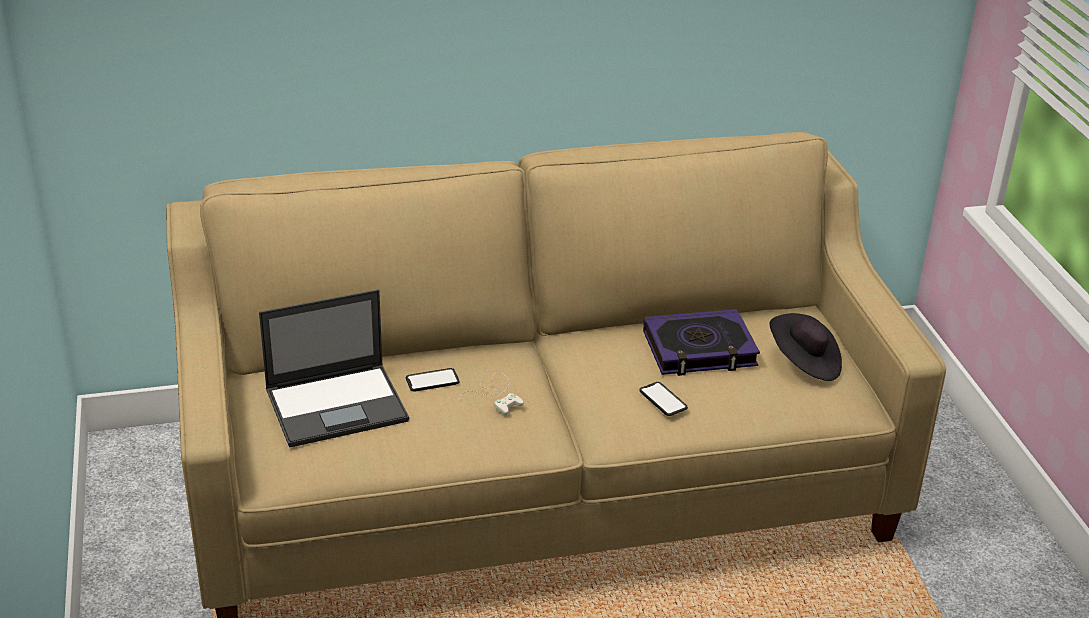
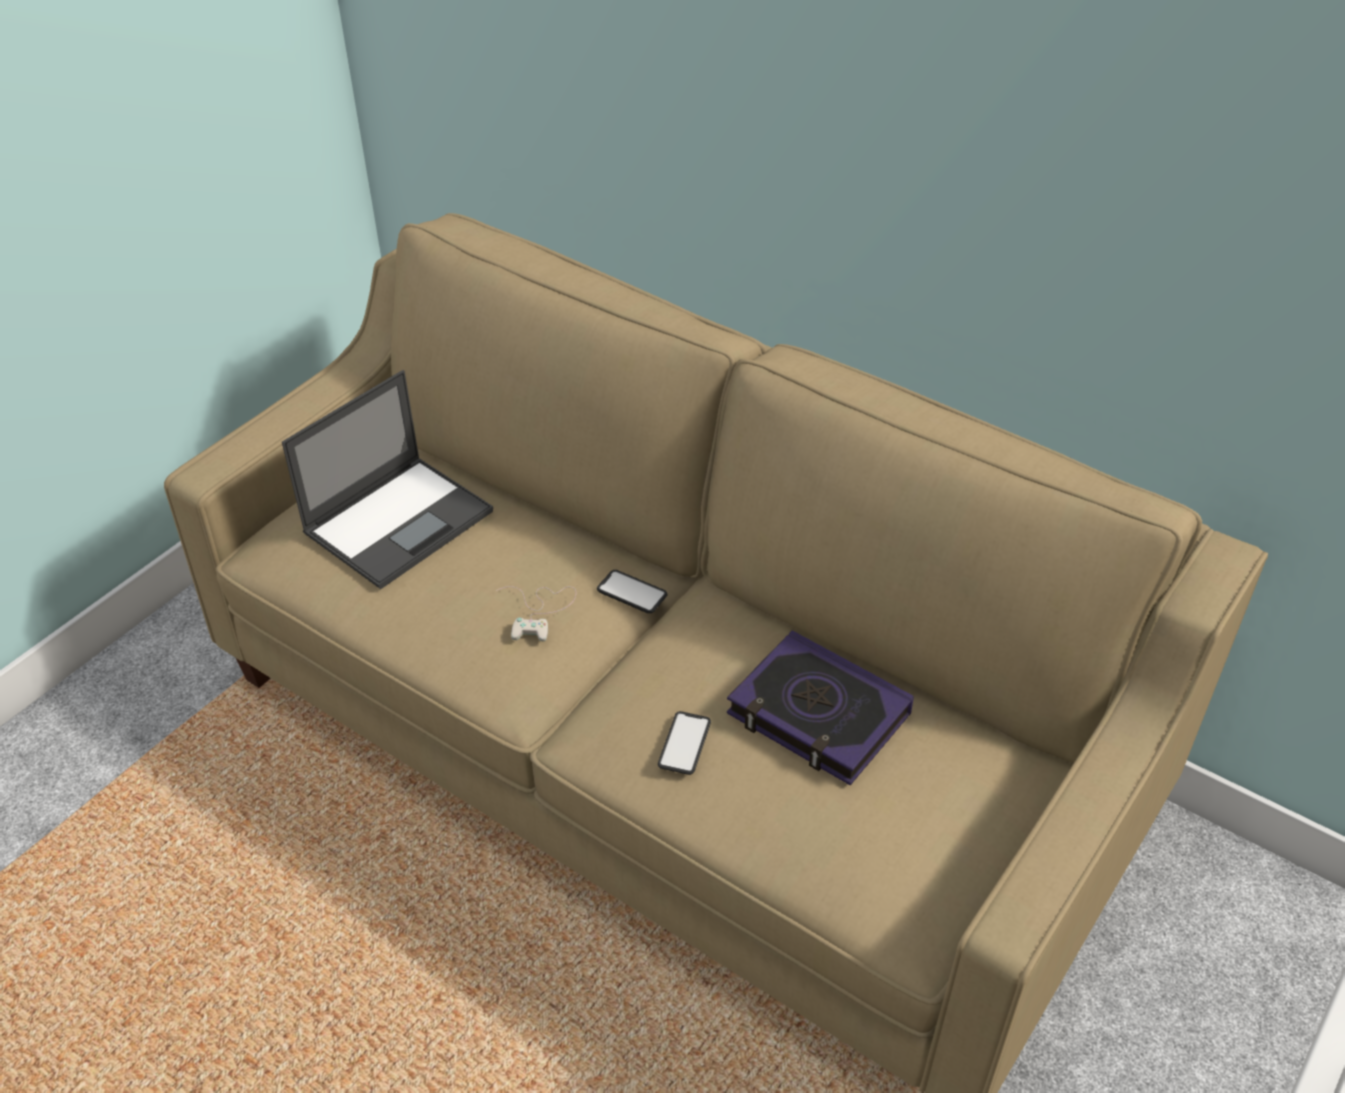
camera: 50 degrees right, 10 degrees up
(338, 405) = (400, 521): laptop -> laptop turned 75 degrees counterclockwise
(432, 380) = (511, 554): phone -> phone (632, 592)
(804, 363) = (921, 826): black hat -> none

